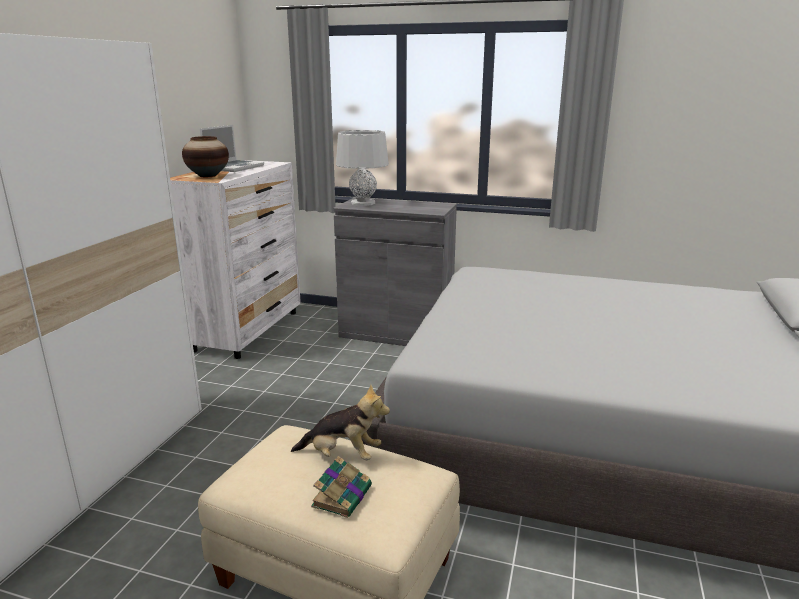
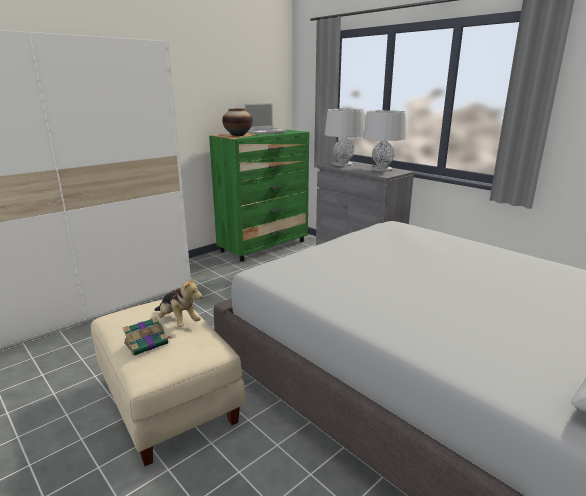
camera: 30 degrees right, 0 degrees up
(249, 330) = (264, 246): white dresser -> green dresser
(419, 205) = (382, 169): none -> grey table lamp

